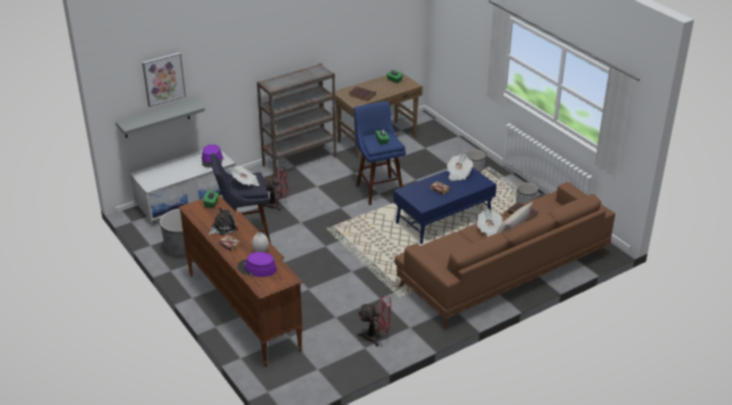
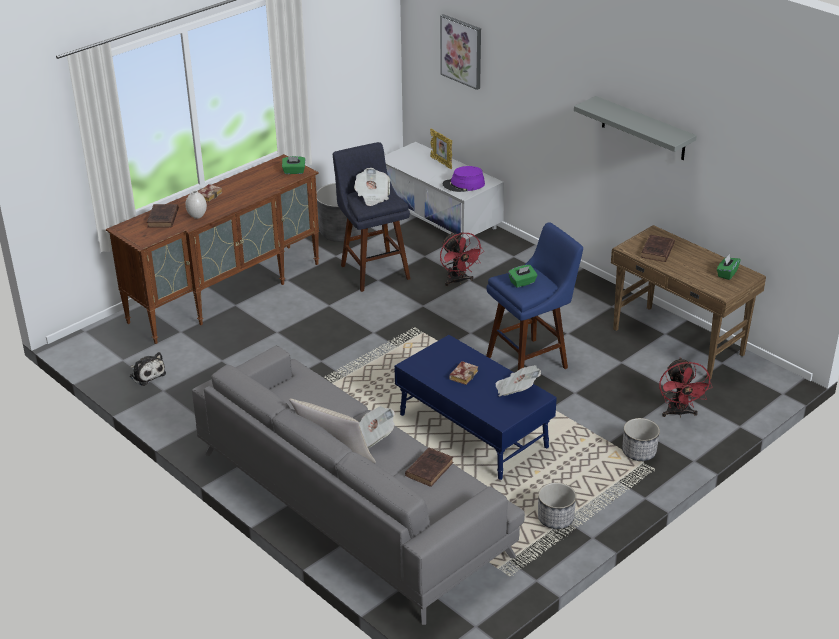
camera: 80 degrees right, 0 degrees up
(156, 118) = (449, 97): grey shelf -> grey shelf (643, 129)
(173, 165) = (441, 163): none -> picture frame
(223, 227) = (243, 186): plush toy -> plush toy (147, 374)
(257, 268) = (163, 219): purple hat -> brown book
(299, 161) = (577, 282): grey bookcase -> none
(376, 337) = (184, 397): red fan -> red fan (679, 413)
(502, 270) = (353, 502): brown sofa -> grey sofa

